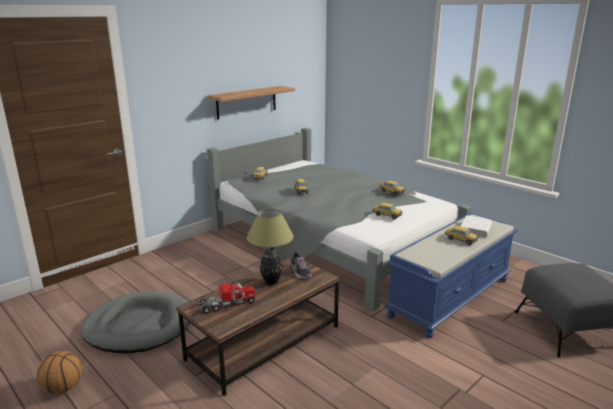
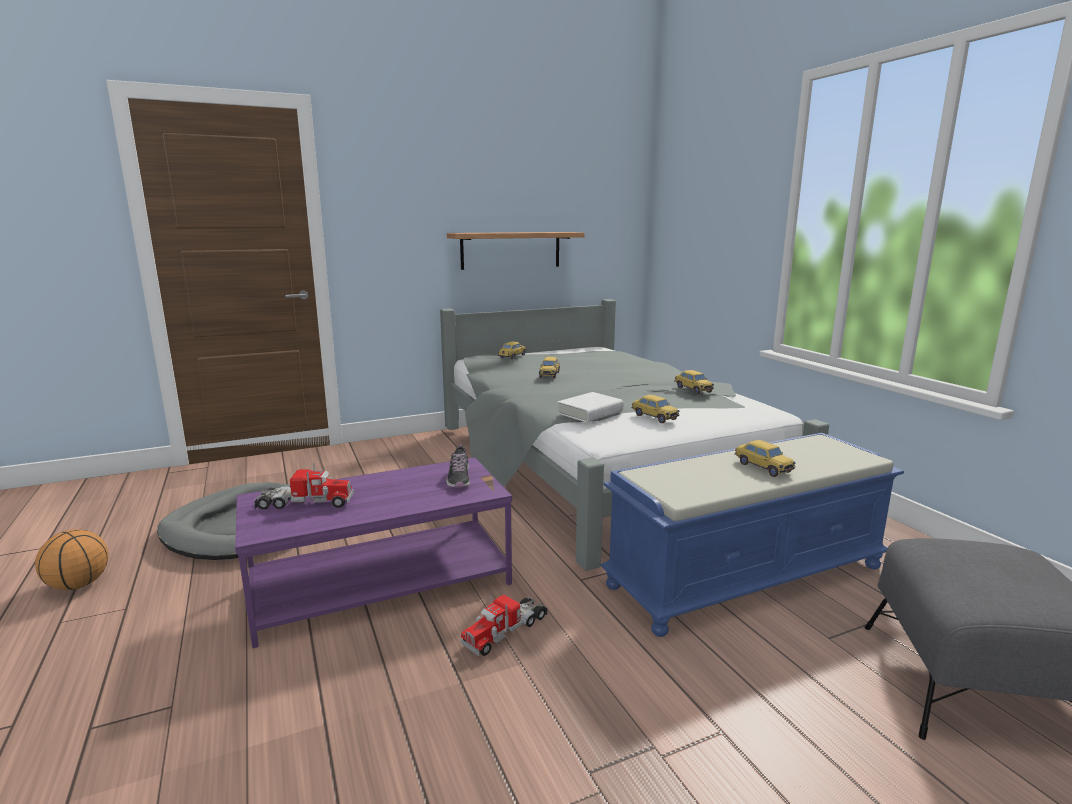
camera: 20 degrees right, 5 degrees down
(264, 342) = (382, 583): brown coffee table -> purple coffee table
(271, 282) = (401, 485): table lamp -> none
(354, 352) = (505, 630): none -> toy truck
(475, 230) = (807, 457): white book -> white book (590, 412)

